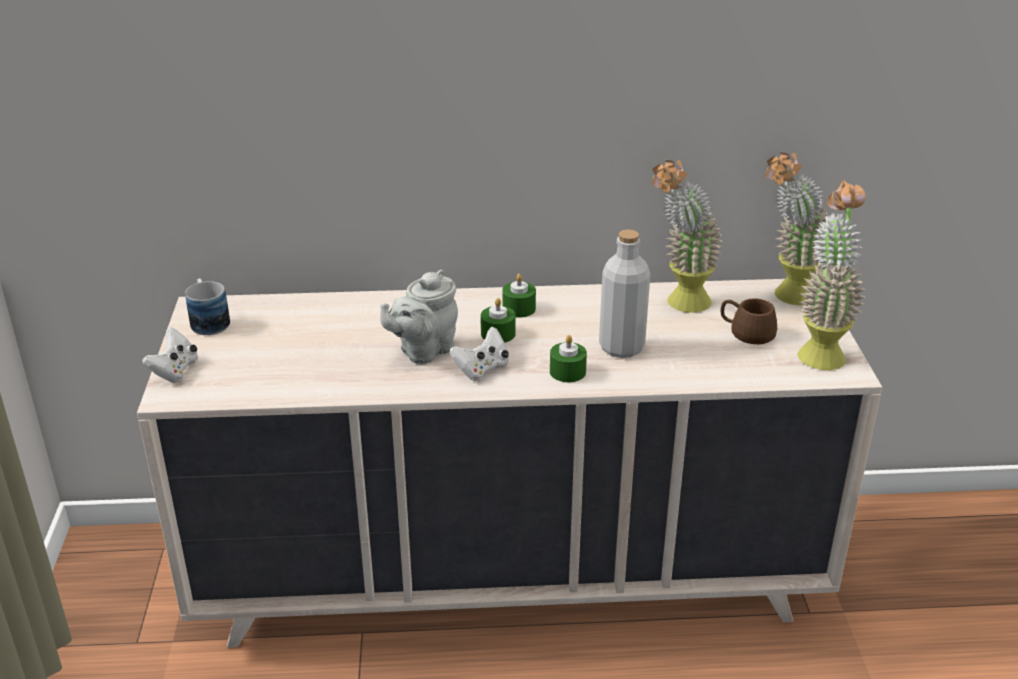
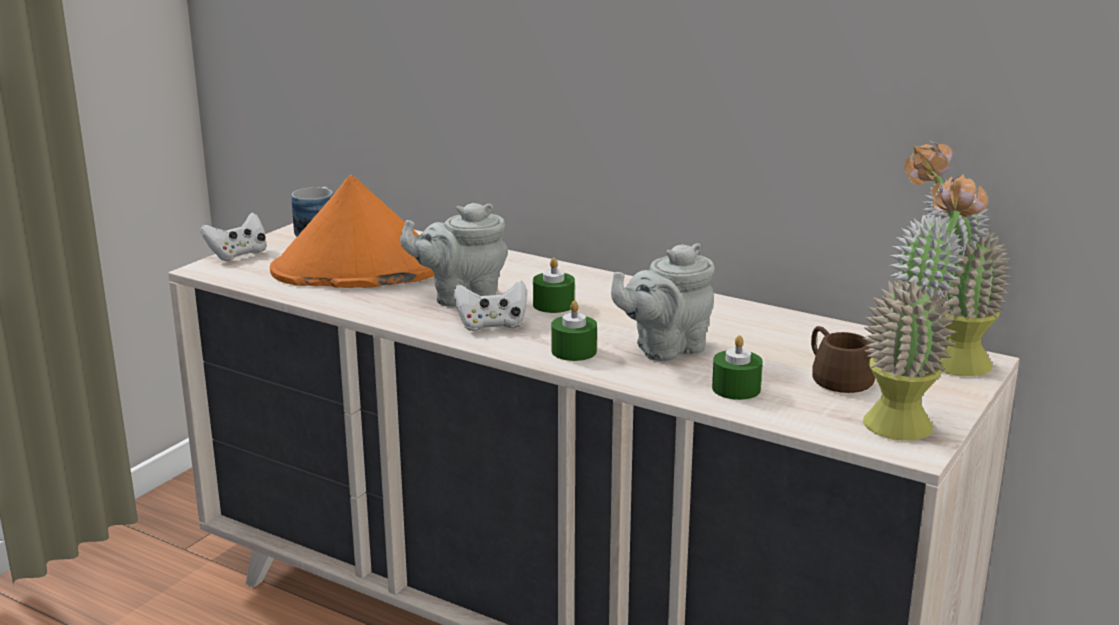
camera: 35 degrees right, 10 degrees down
(306, 352) = (359, 271): none -> orange hat
(519, 308) = (607, 292): green candle -> green candle (736, 388)
(621, 347) = (665, 349): grey bottle -> grey teapot
(679, 305) = (792, 334): potted plant -> none

